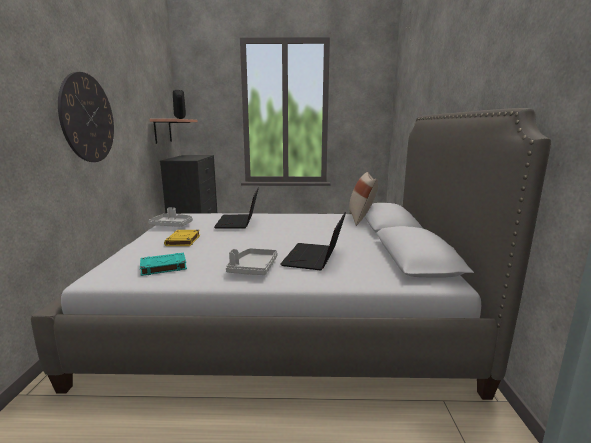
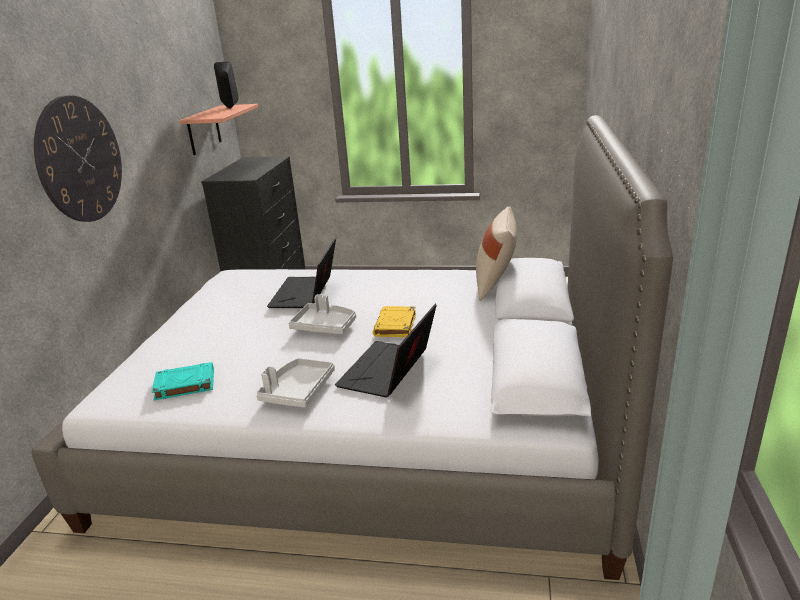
camera: 10 degrees right, 10 degrees up
(172, 225) = (213, 299): grey tray -> grey tray (325, 326)
(183, 241) = (221, 333): yellow book -> yellow book (395, 325)

